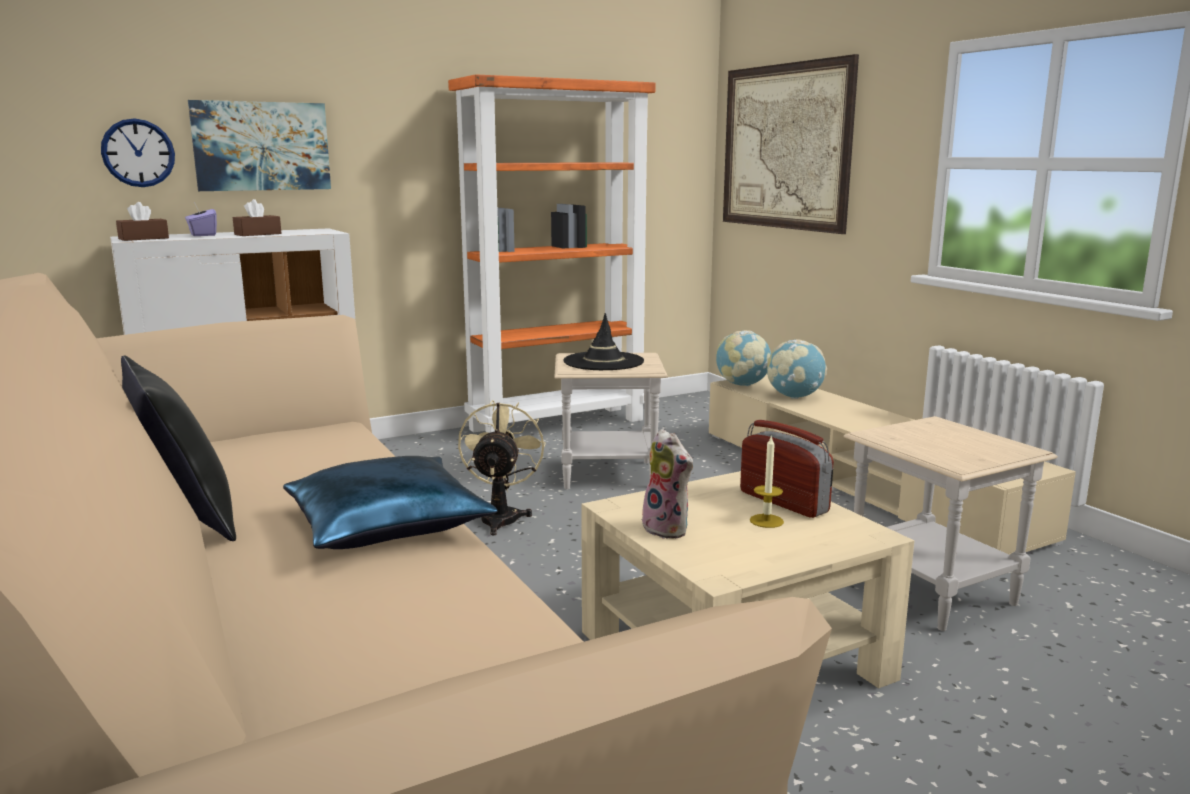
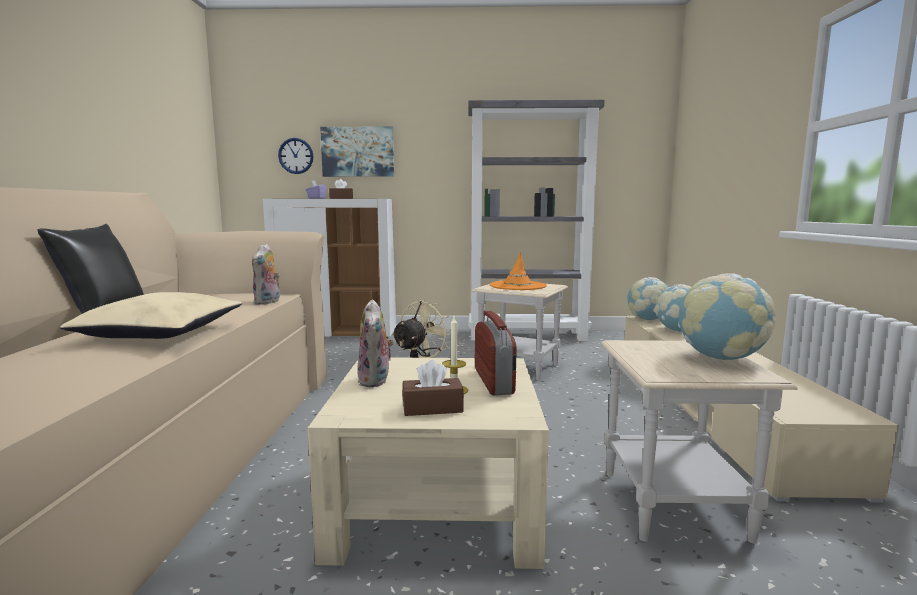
camera: 30 degrees right, 5 degrees down
(143, 238) = (283, 198): brown tissue box -> brown tissue box (432, 408)
(359, 445) = (268, 302): none -> plush toy
(387, 522) = (162, 332): blue pillow -> beige pillow
(558, 424) = (528, 335): orange bookcase -> grey bookcase
(603, 362) = (517, 286): black hat -> orange hat
(785, 147) = (710, 140): picture -> none
(972, 436) = (720, 358): none -> globe

